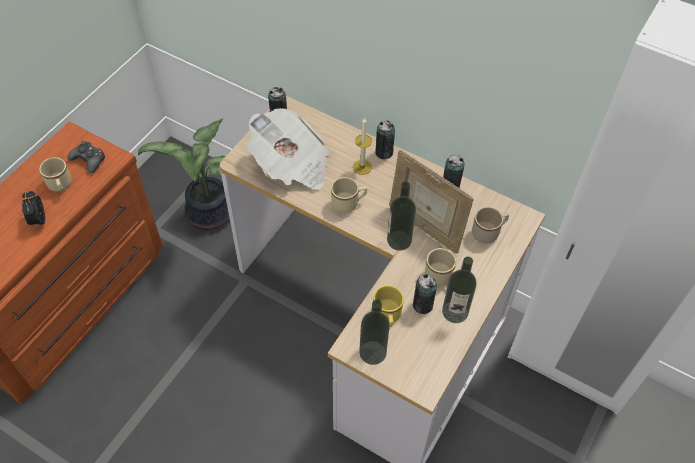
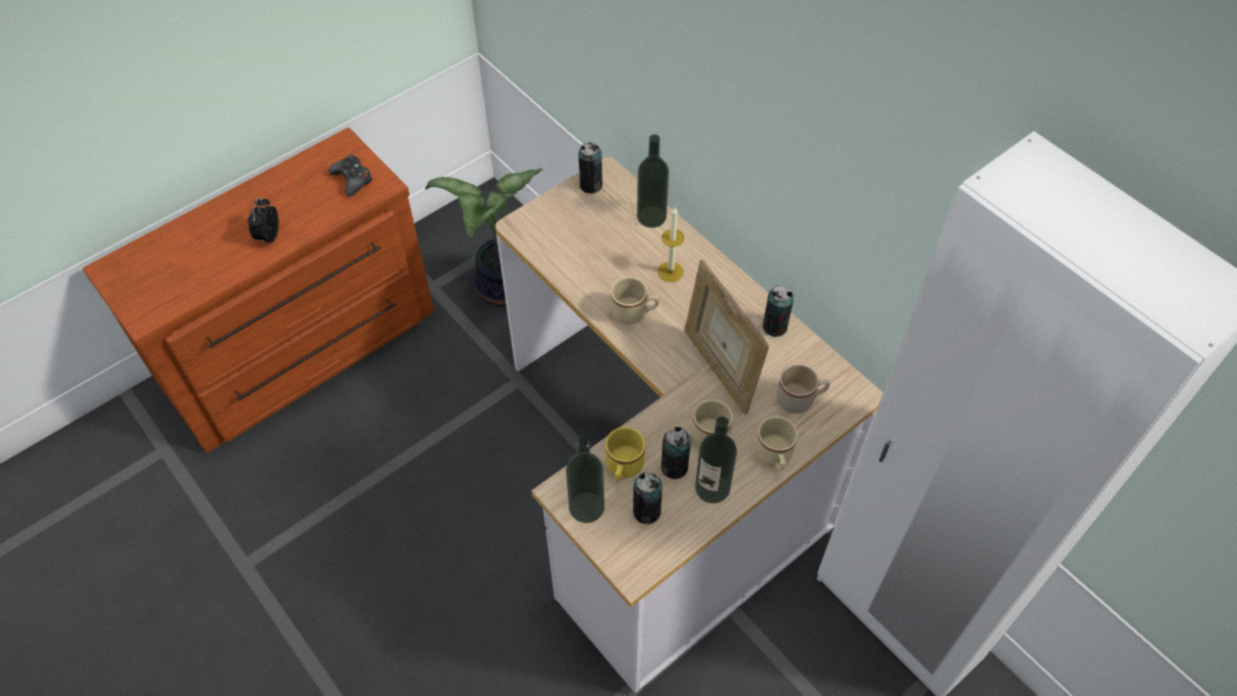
camera: 20 degrees right, 0 degrees up
(60, 186) = (308, 202): beige mug -> beige mug (774, 458)
(292, 165) = (583, 246): newspaper -> none
(384, 153) = (706, 261): can -> can (646, 512)
(399, 240) = (678, 377): bottle -> bottle (651, 216)

